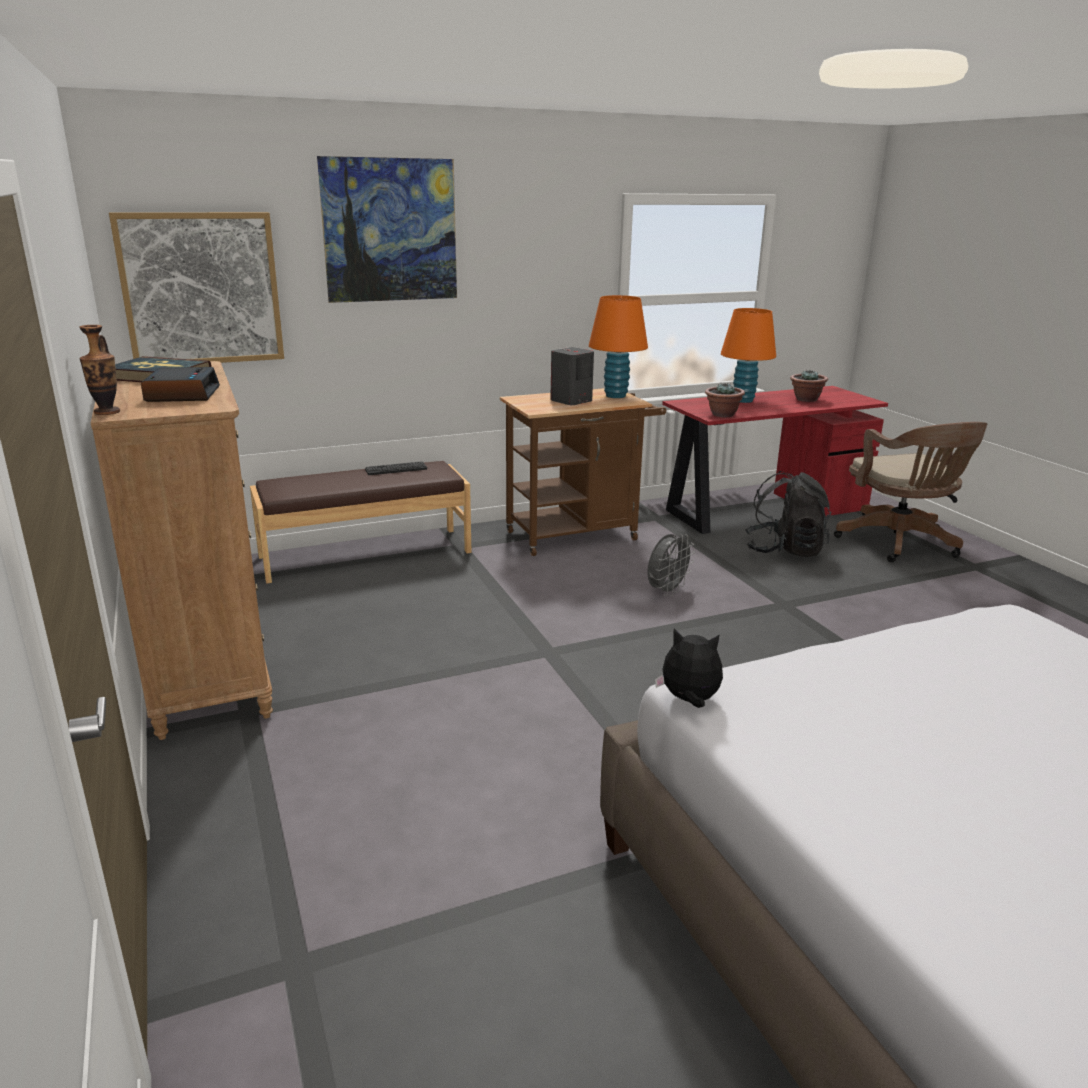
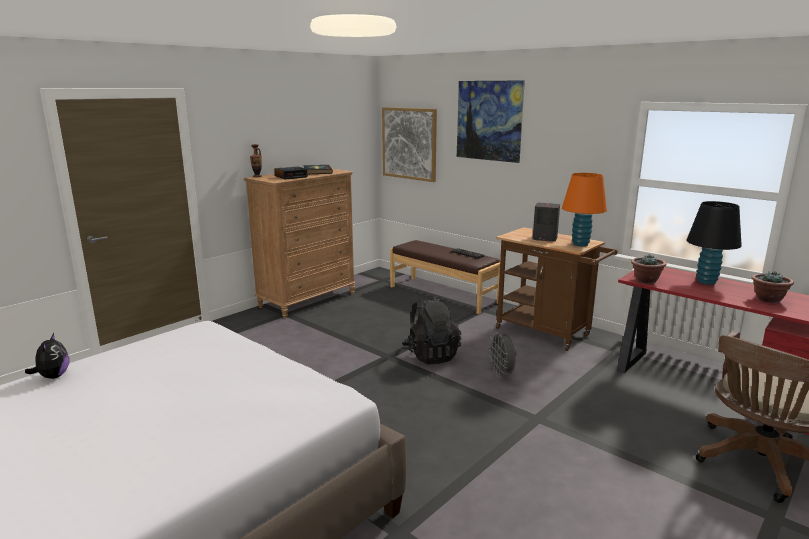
camera: 65 degrees right, 5 degrees down
(666, 591) = (502, 374): grey fan -> grey fan turned 60 degrees clockwise
(689, 701) = (191, 325): plush toy -> plush toy (53, 376)
(743, 400) = (706, 282): orange table lamp -> black table lamp
(784, 550) = (640, 406): black backpack -> black backpack (431, 355)

